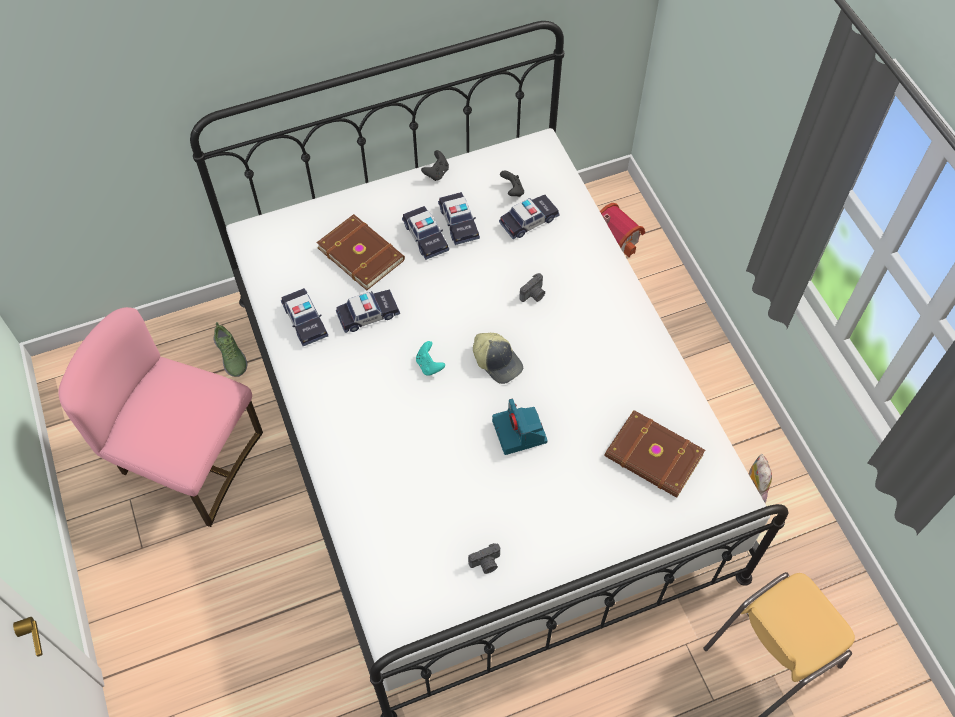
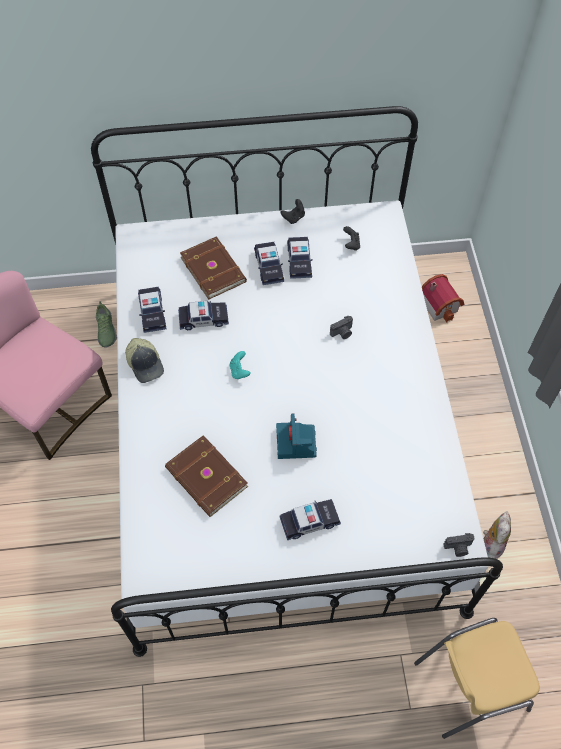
camera: 15 degrees right, 0 degrees up
(486, 563) = (235, 544): camera -> camera (458, 548)
(498, 361) = (296, 381): cap -> cap (146, 364)
(529, 220) = (357, 271): toy car -> toy car (309, 521)
(653, 457) = (401, 491): brown book -> brown book (205, 478)

